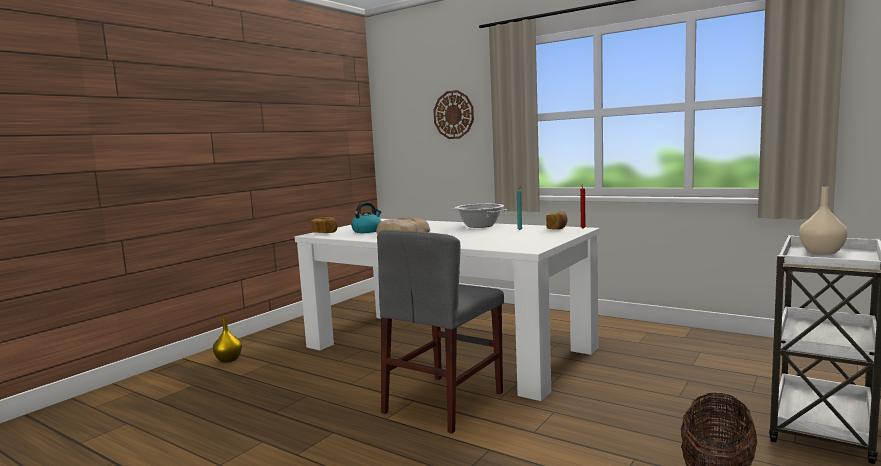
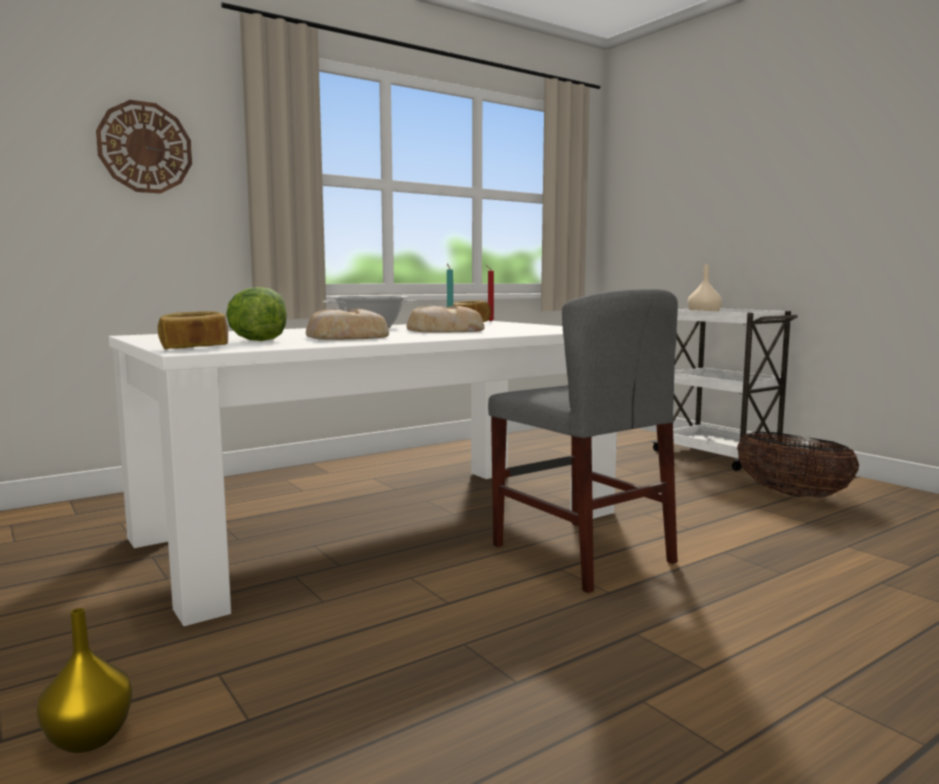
camera: 70 degrees left, 0 degrees up
(367, 231) = (257, 340): kettle -> lettuce
(472, 235) = (443, 330): none -> bread

